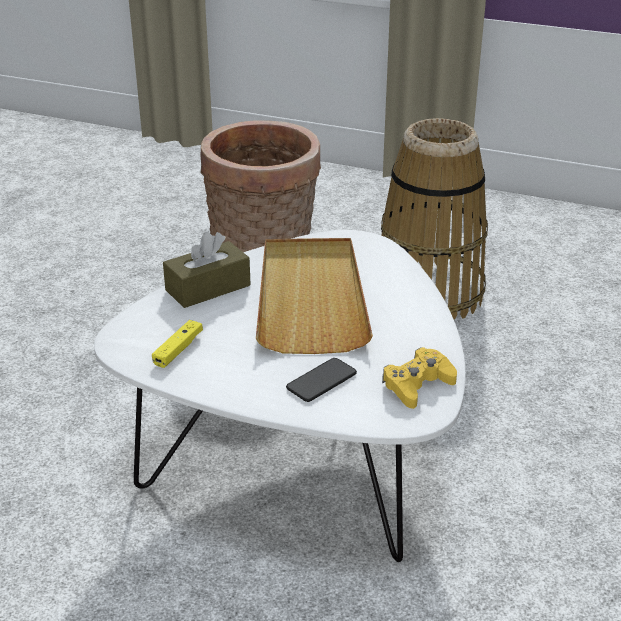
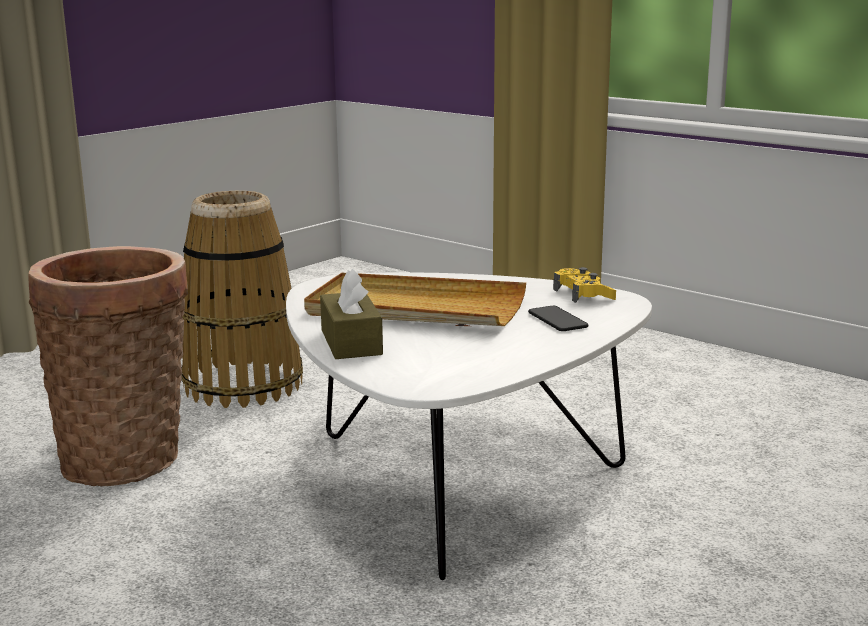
camera: 70 degrees left, 15 degrees down
(178, 350) = (462, 363): yellow game controller -> none

